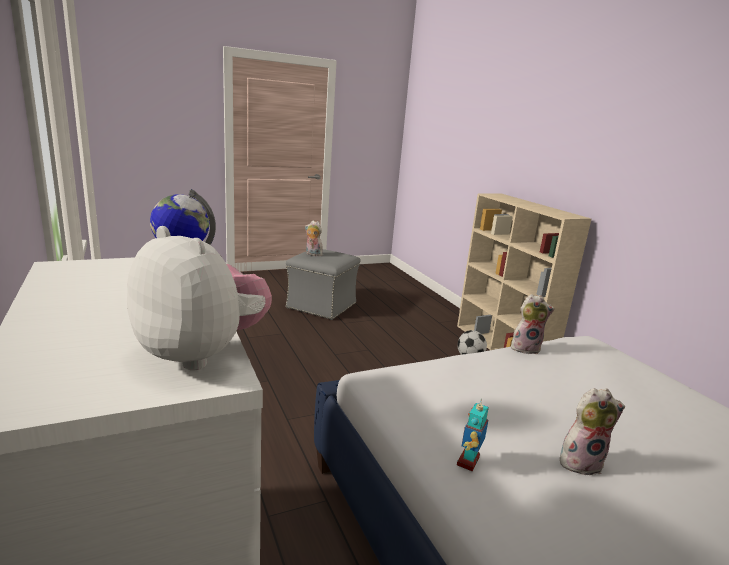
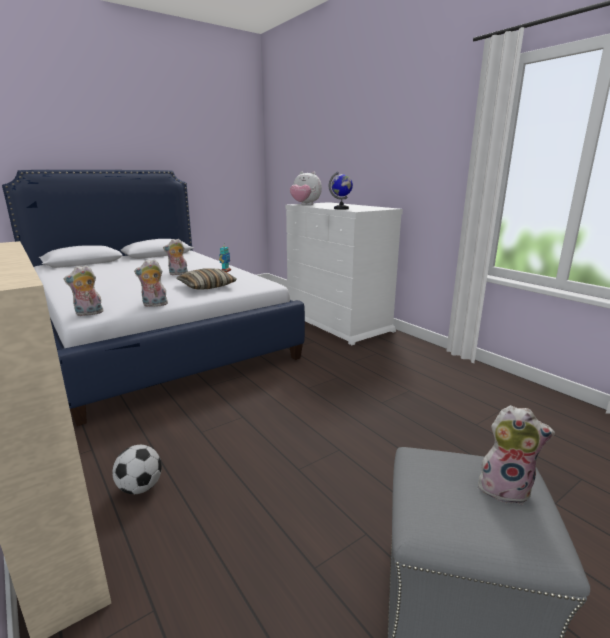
camera: 170 degrees right, 0 degrees up
(480, 386) = (207, 286): none -> pillow
(588, 344) = (88, 314): none -> plush toy

